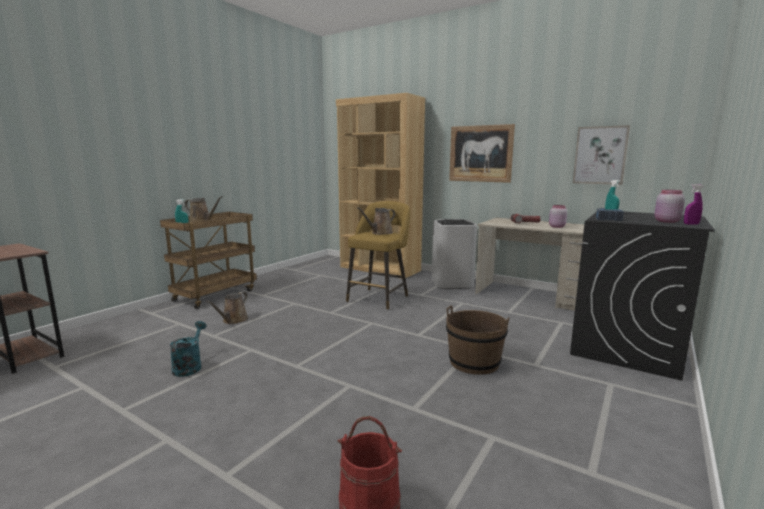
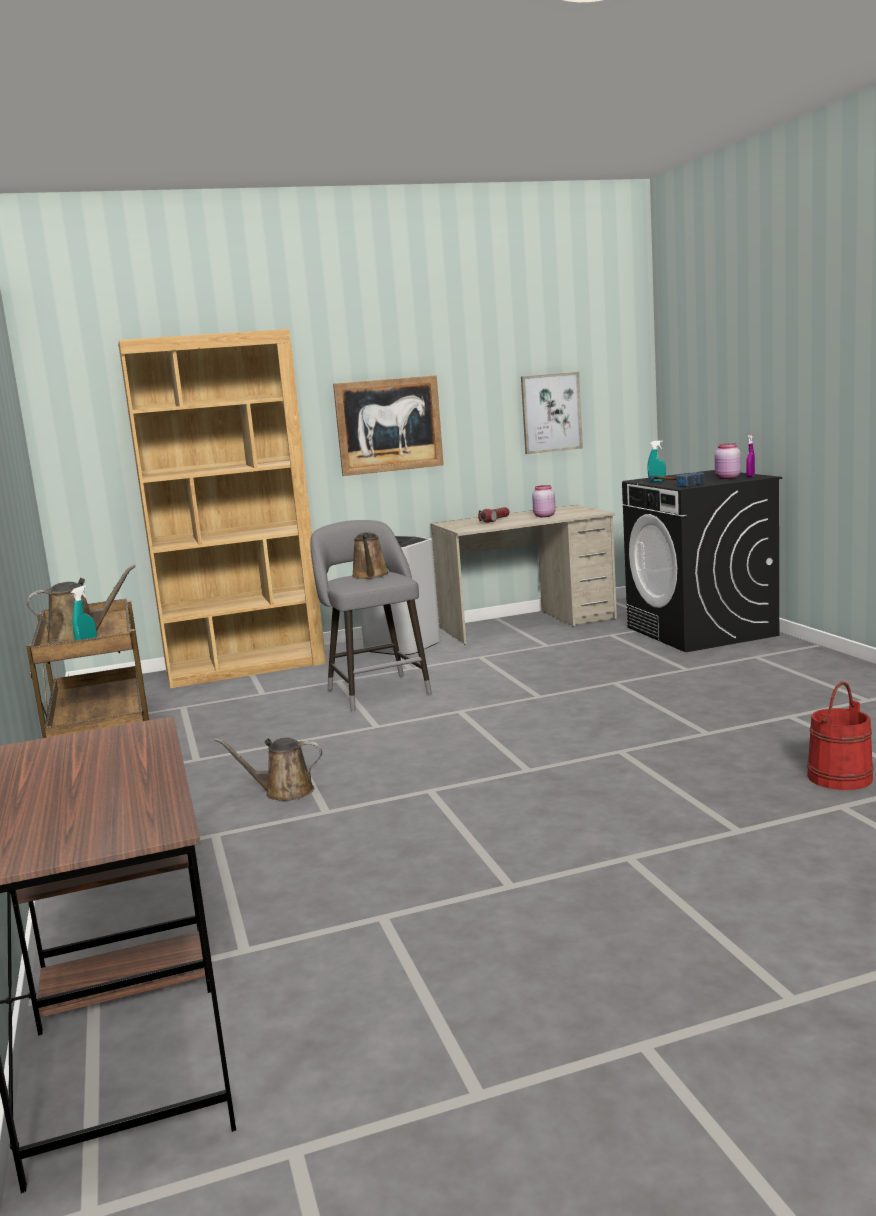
camera: 50 degrees left, 0 degrees up
(189, 366) = (425, 835): turquoise watering can -> none
(233, 320) = (284, 792): brown watering can -> brown watering can turned 120 degrees clockwise
(379, 298) = (376, 691): yellow stool -> grey stool
(474, 362) = (647, 689): brown bucket -> none

